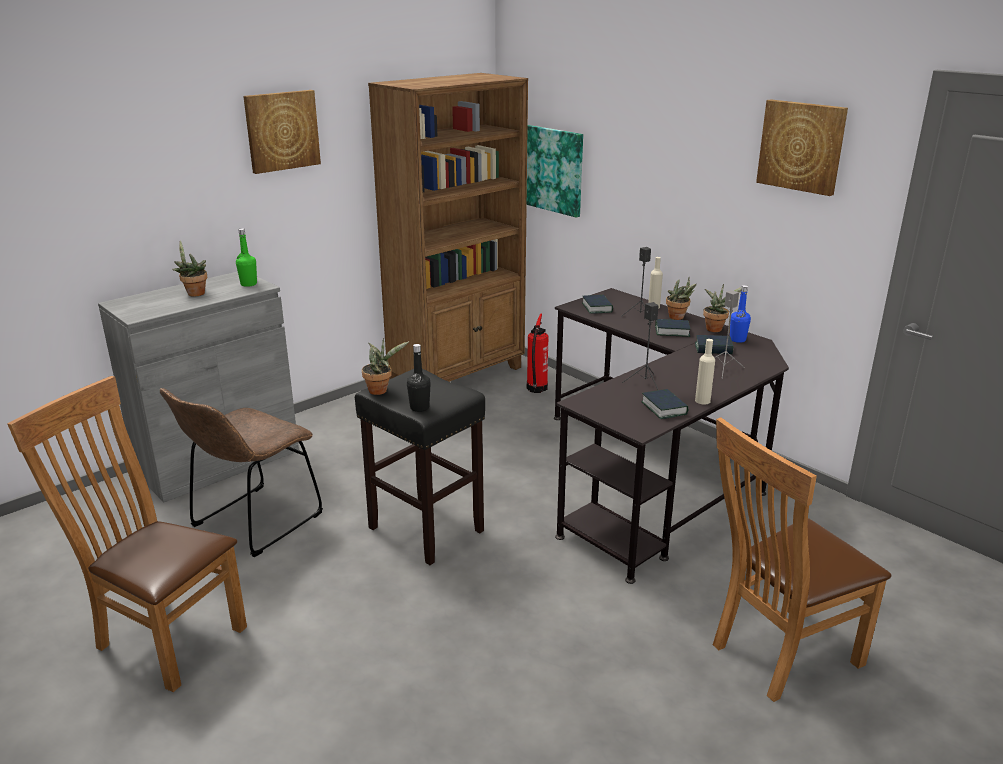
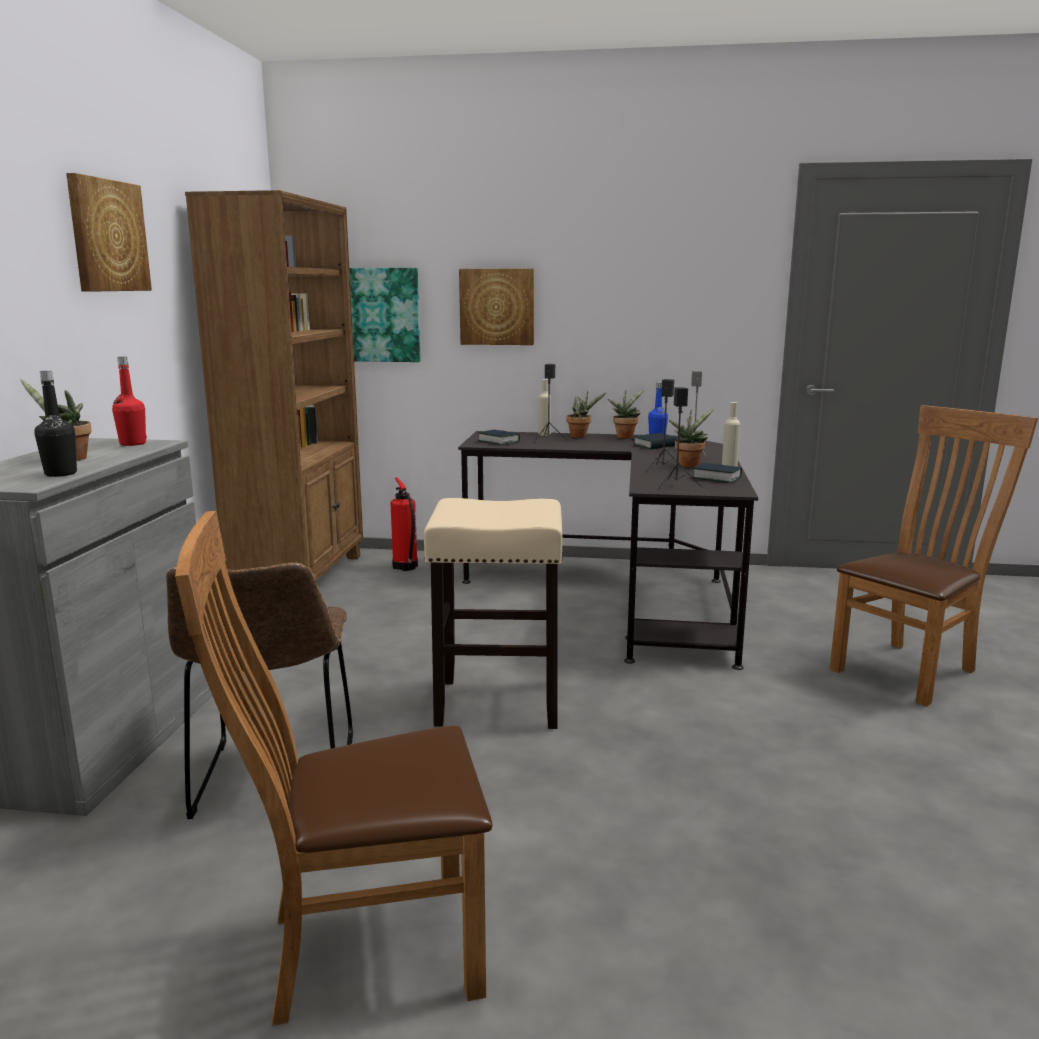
camera: 40 degrees left, 10 degrees down
(248, 284) = (133, 443): green bottle -> red bottle
(380, 390) = (453, 517): potted plant -> potted plant (689, 465)
(419, 407) = (529, 518): black bottle -> black bottle (61, 474)
(424, 529) = (496, 703): black stool -> beige stool
(610, 406) = (676, 485): none -> black speaker
(672, 331) = (598, 443): book -> none
(778, 655) = (910, 669): brown chair -> brown chair turned 150 degrees counterclockwise
(801, 146) = (684, 244): picture -> picture (497, 307)

